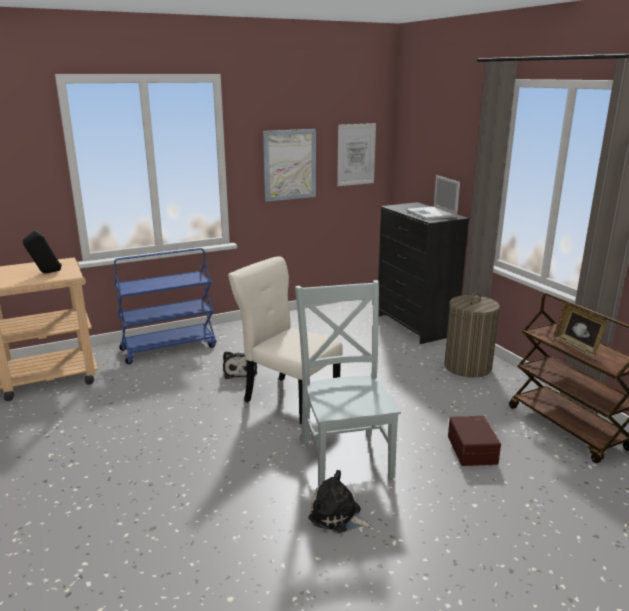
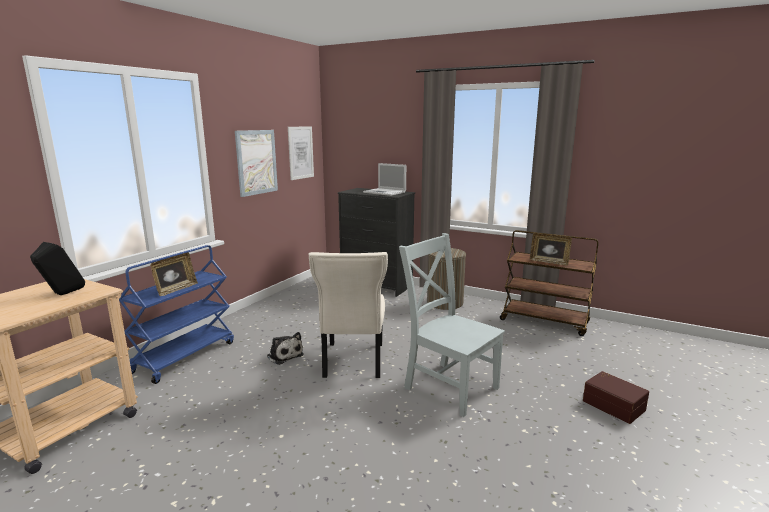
camera: 35 degrees left, 5 degrees down
(159, 285) = (176, 289): none -> picture frame
(288, 398) = (353, 362): beige chair -> beige chair turned 90 degrees counterclockwise
(338, 516) = (501, 430): plush toy -> none
(473, 449) = (516, 352): brown storage box -> brown storage box (614, 405)

